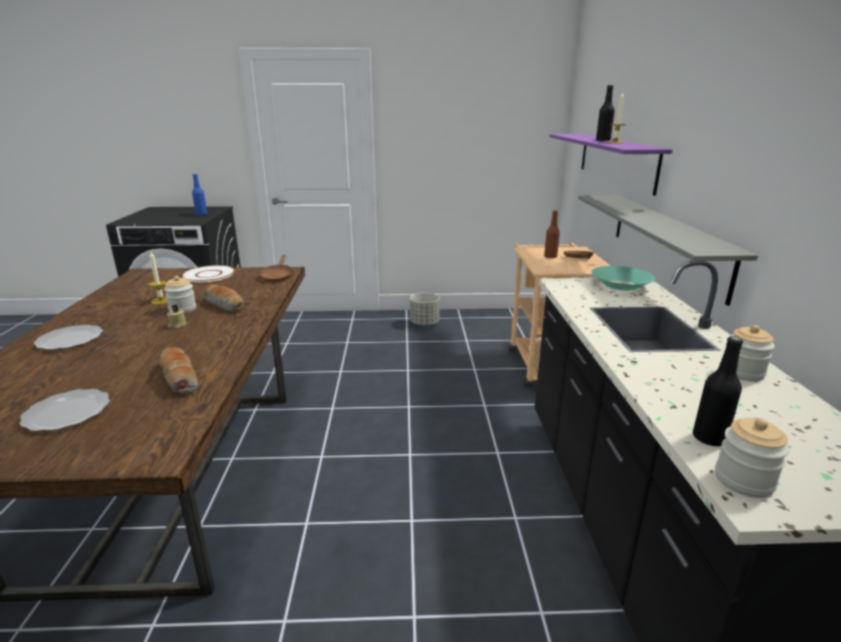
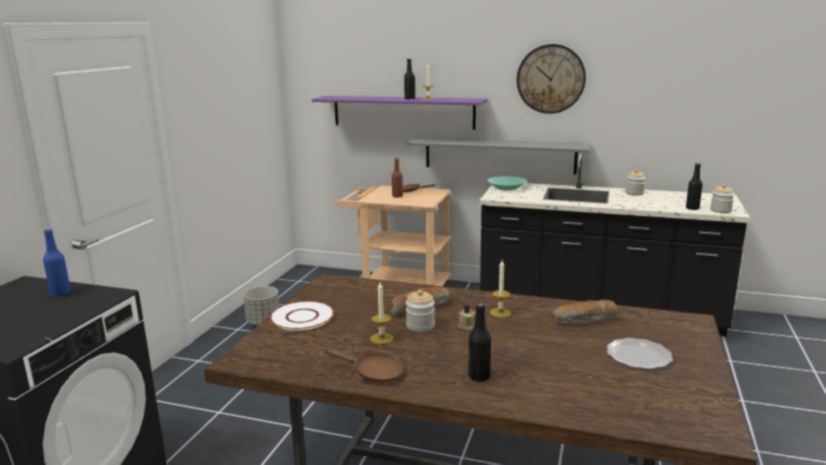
camera: 70 degrees left, 5 degrees down
(69, 339) = (479, 377): plate -> black bottle
(208, 335) = (500, 312): none -> candle
(277, 276) = (347, 284): brown frying pan -> brown frying pan (373, 373)
(738, 119) = (550, 79): none -> wall clock

